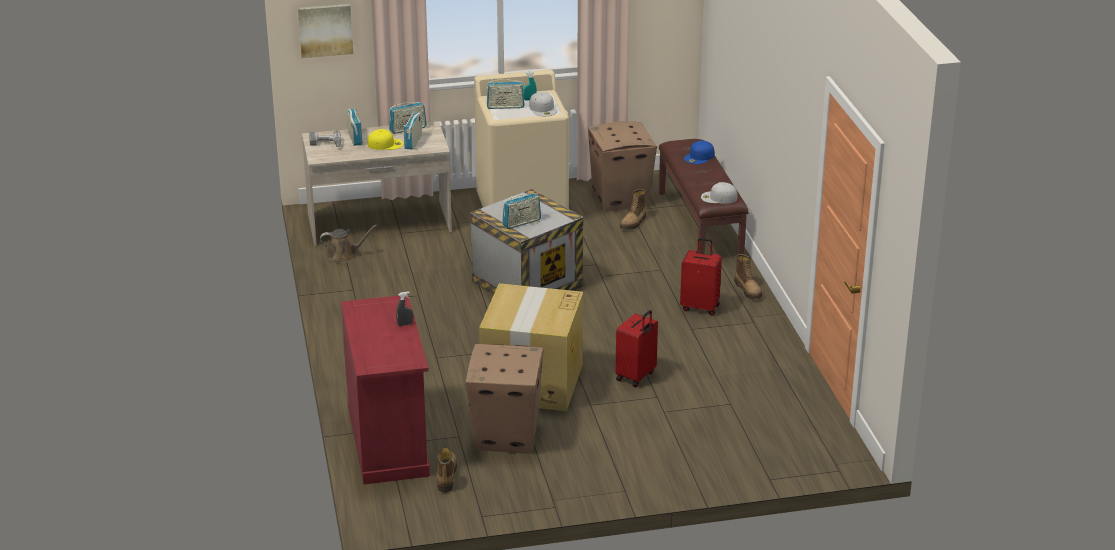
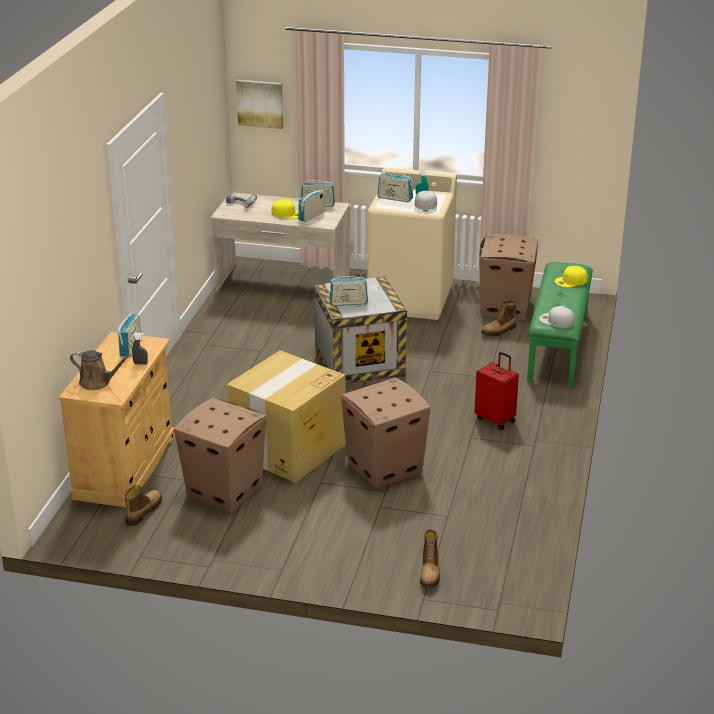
camera: 25 degrees right, 0 degrees up
(344, 256) = (231, 305): brown watering can -> brown watering can (97, 382)
(355, 138) = (267, 204): radio -> radio (130, 347)
(388, 440) = (125, 467): red cabinet -> beige cabinet
(636, 376) = (383, 468): red suitcase -> cardboard box
(699, 157) = (571, 281): blue cap -> yellow cap
(700, 225) = (559, 346): brown bench -> green bench
(748, 290) = (554, 415): boot -> boot (430, 573)

